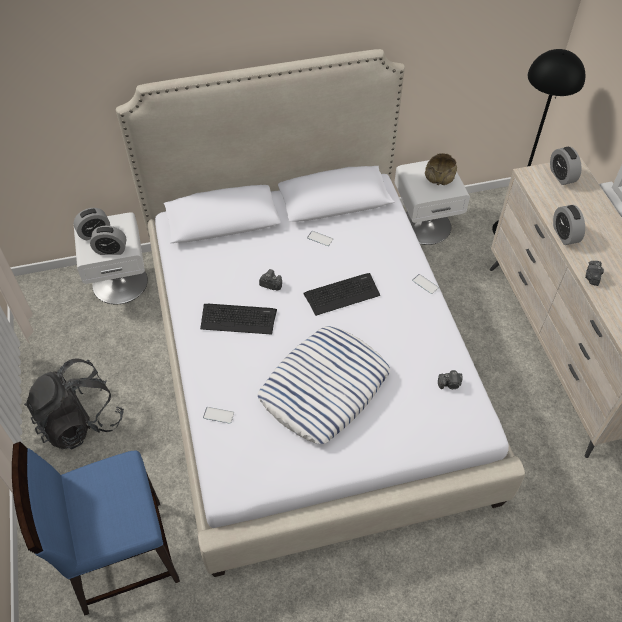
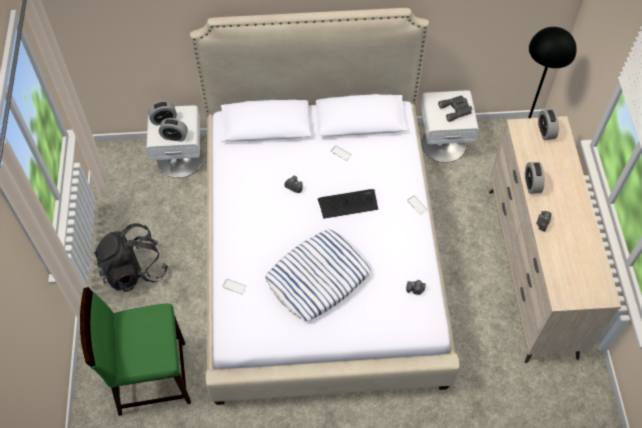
camera: 10 degrees right, 5 degrees up
(121, 555) = (151, 377): blue chair -> green chair
(238, 319) = (263, 212): keyboard -> none
(439, 178) = (456, 110): beige bowl -> grey binoculars

